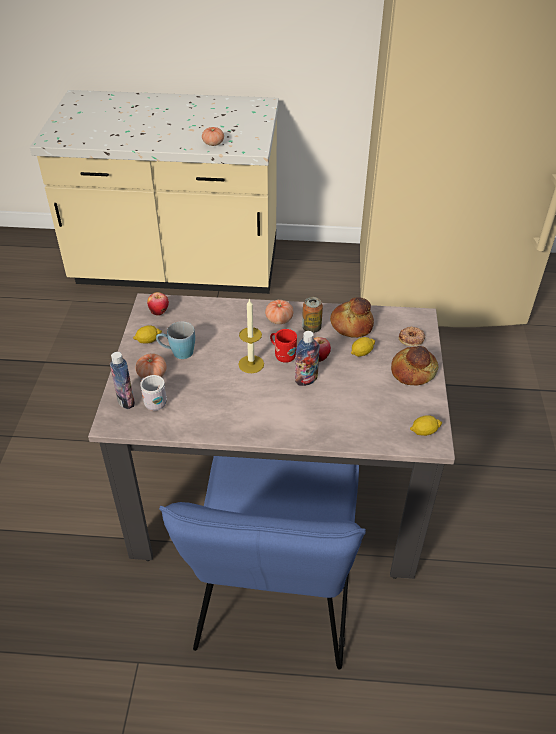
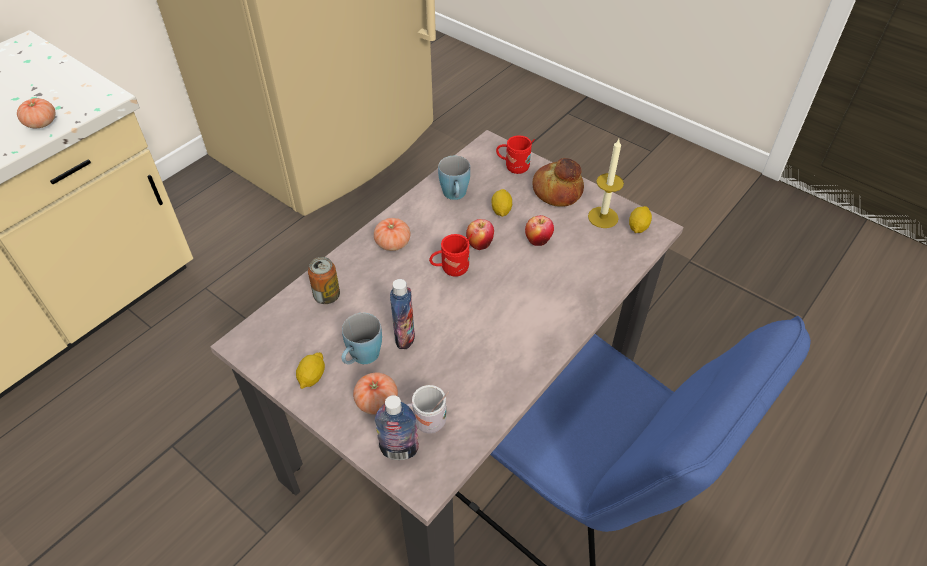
camera: 55 degrees left, 5 degrees up
(159, 312) = (271, 341): apple -> apple (538, 240)
(251, 364) = (441, 302): candle -> candle (603, 217)
(306, 380) = (503, 270): bottle -> bottle (404, 337)
(311, 328) = (431, 226): can -> can (327, 296)
(351, 325) = (455, 196): bread -> blue mug
(411, 339) = (513, 167): donut -> red mug

